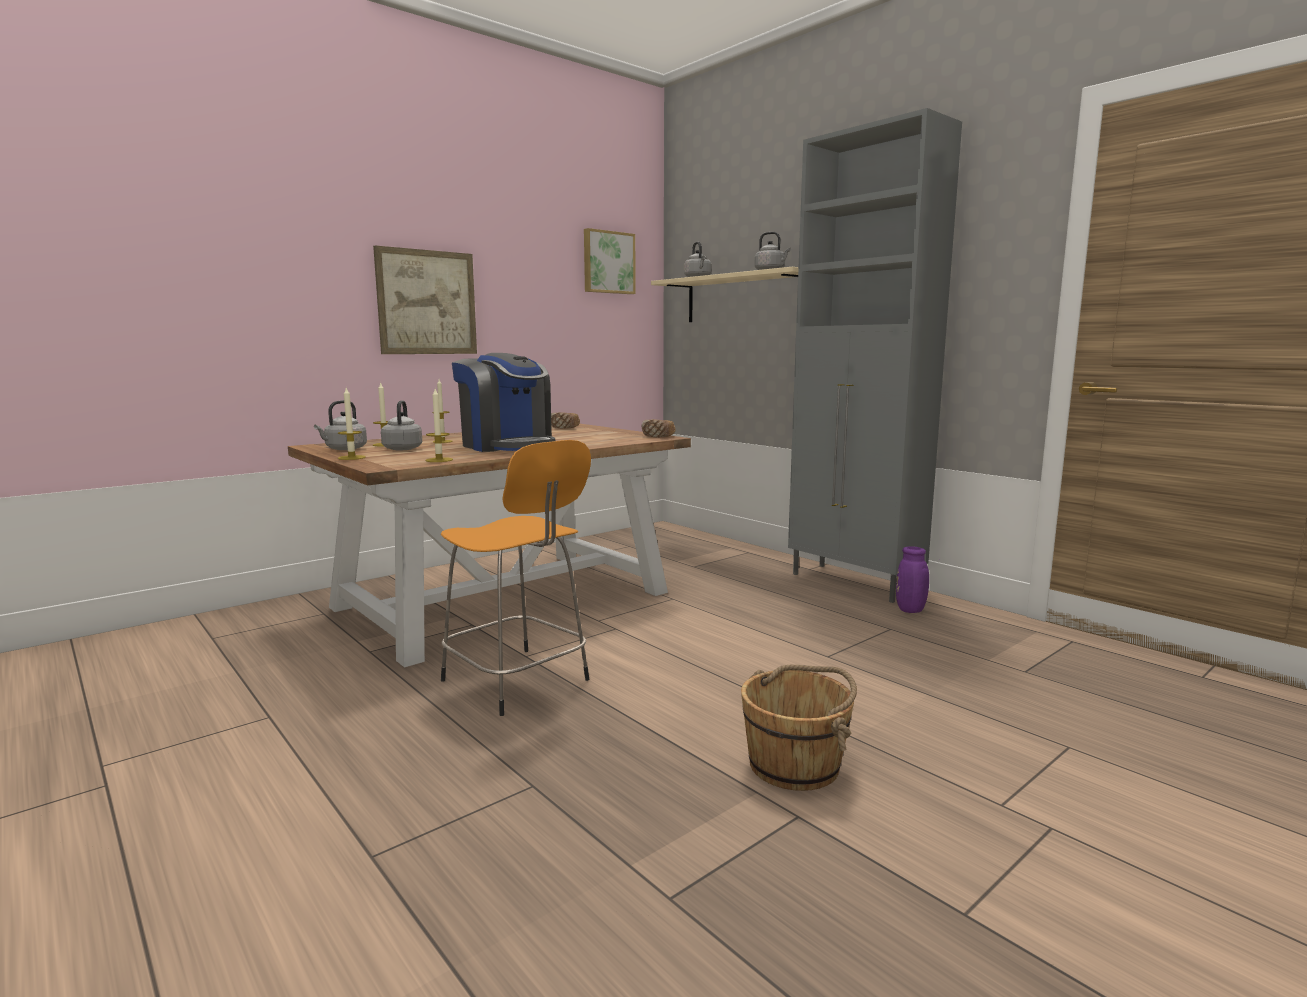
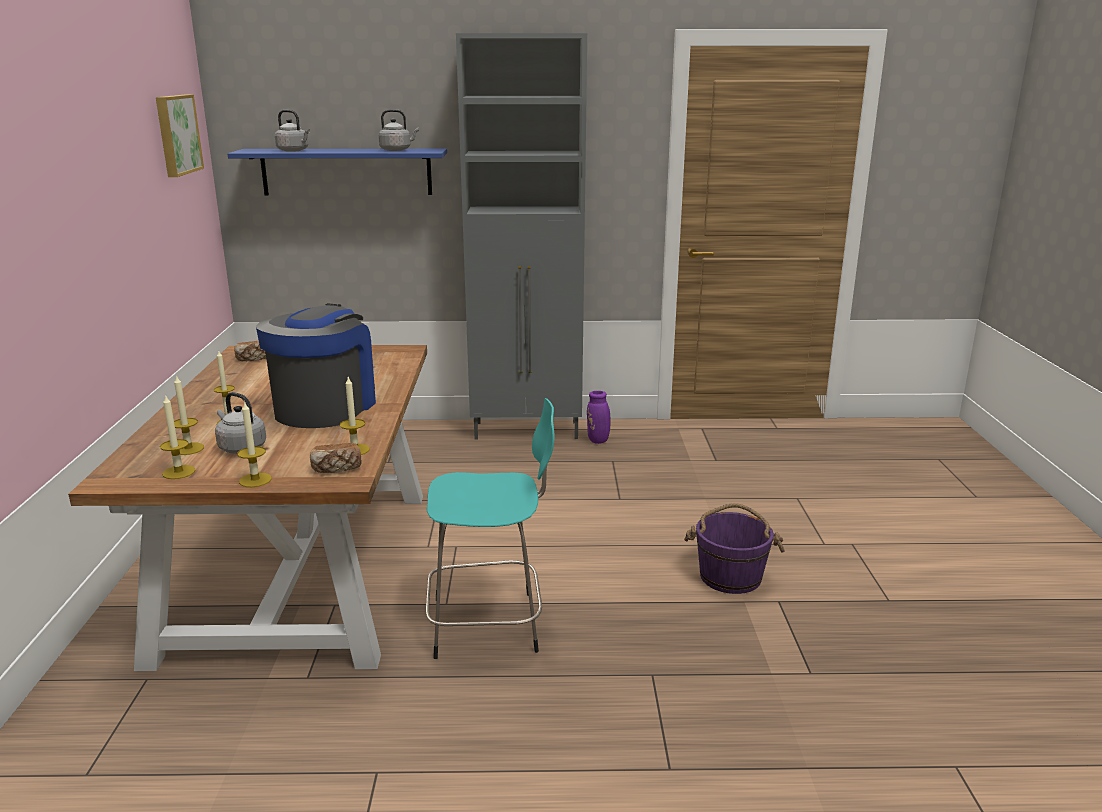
camera: 50 degrees left, 10 degrees up
(344, 449) = (179, 472): grey kettle -> candle
(427, 302) = (66, 238): picture -> none
(507, 446) = (325, 407): coffee machine -> coffee machine turned 75 degrees counterclockwise
(518, 682) = (490, 624): orange stool -> turquoise stool
(657, 436) = (396, 350): bread -> bread (337, 469)
(744, 298) = (346, 172): beige shelf -> blue shelf
(795, 765) = (730, 576): brown bucket -> purple bucket

